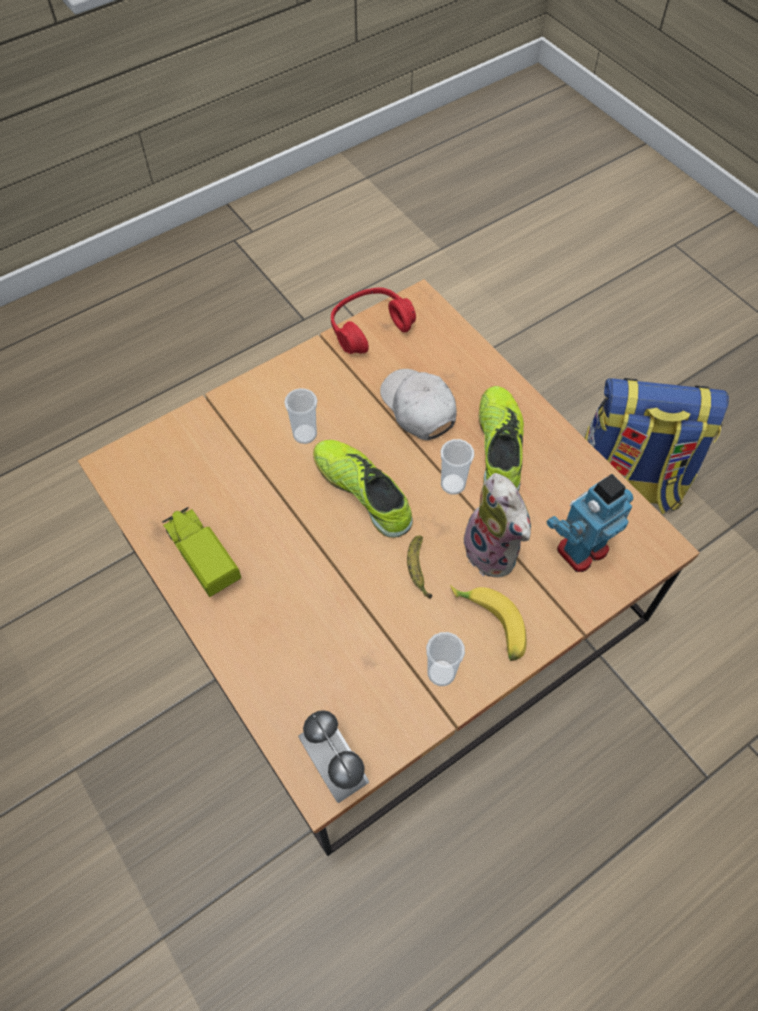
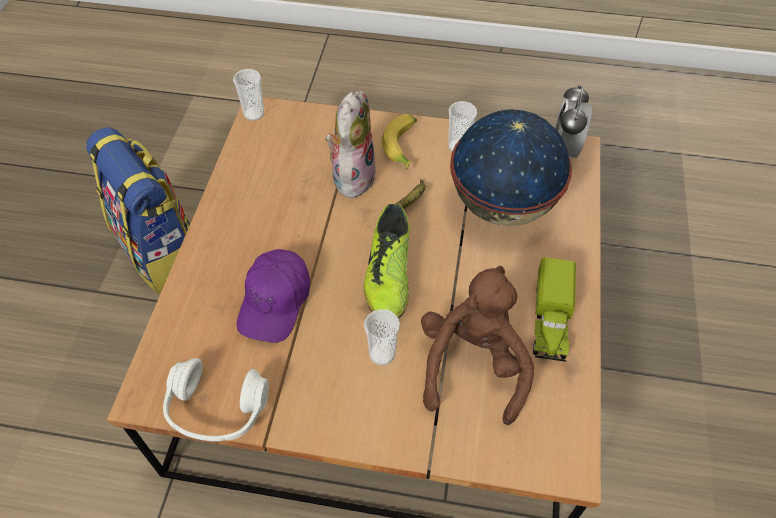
camera: 135 degrees left, 5 degrees down
(234, 477) = (472, 365): none -> brown plush toy
(334, 639) = (503, 205): none -> globe
(370, 328) = (217, 409): red headphones -> white headphones
(418, 408) = (275, 301): white cap -> purple cap
(453, 484) = (324, 231): cup -> cup (254, 114)
(499, 448) = (262, 228): shoe -> none
(581, 549) = (302, 140): toy robot -> none

